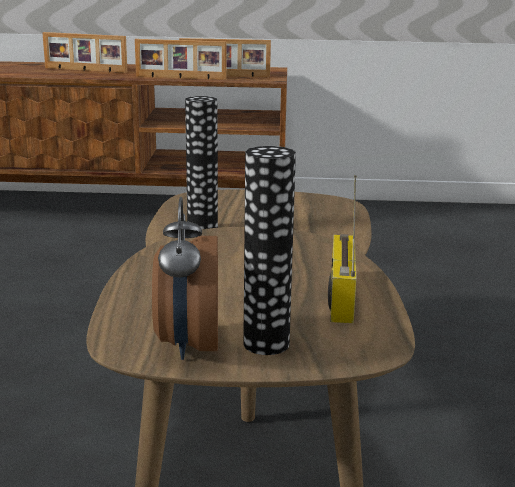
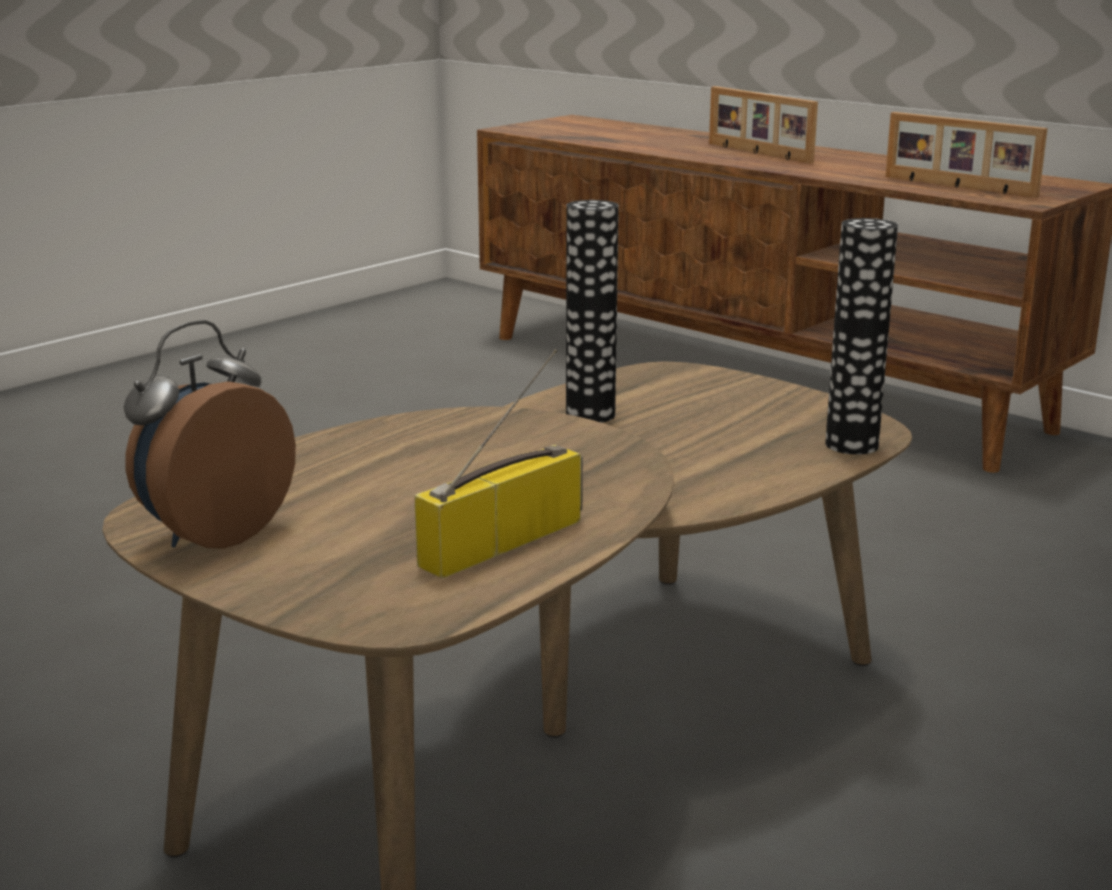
camera: 40 degrees right, 0 degrees up
(180, 78) = (876, 181): picture frame -> none
(266, 344) = (291, 563): vase -> vase (851, 445)

